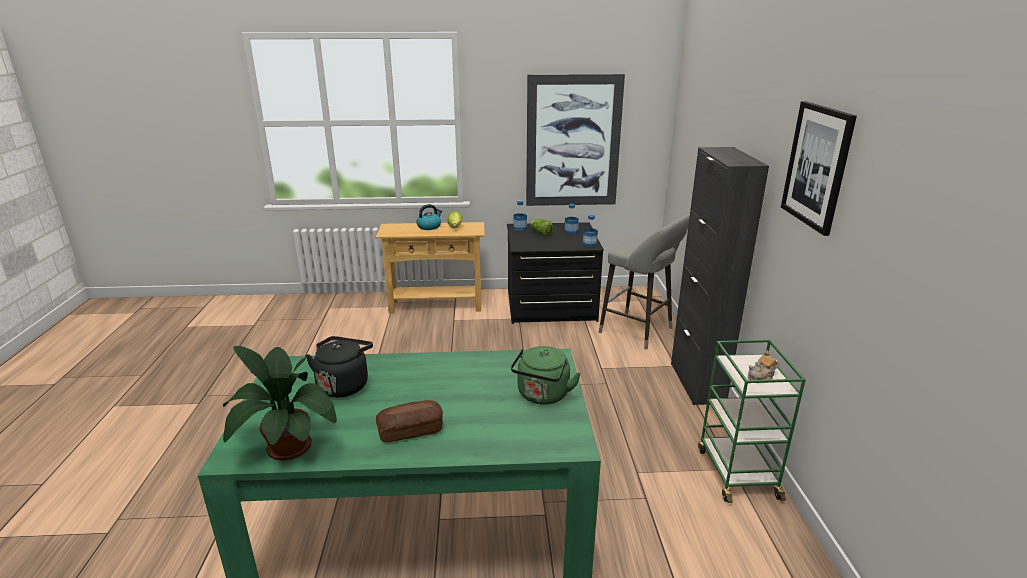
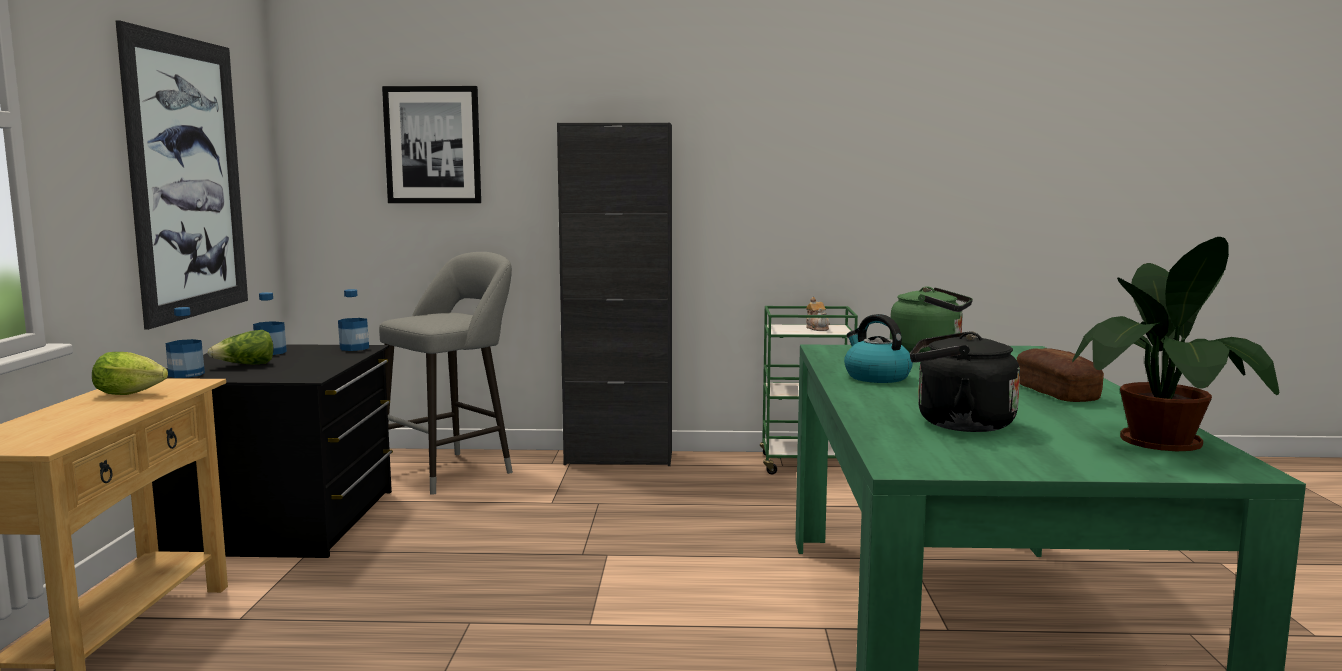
camera: 85 degrees left, 15 degrees down
(429, 227) = (72, 411): kettle -> kettle (876, 377)
(817, 166) = (766, 102): picture -> picture (433, 145)

